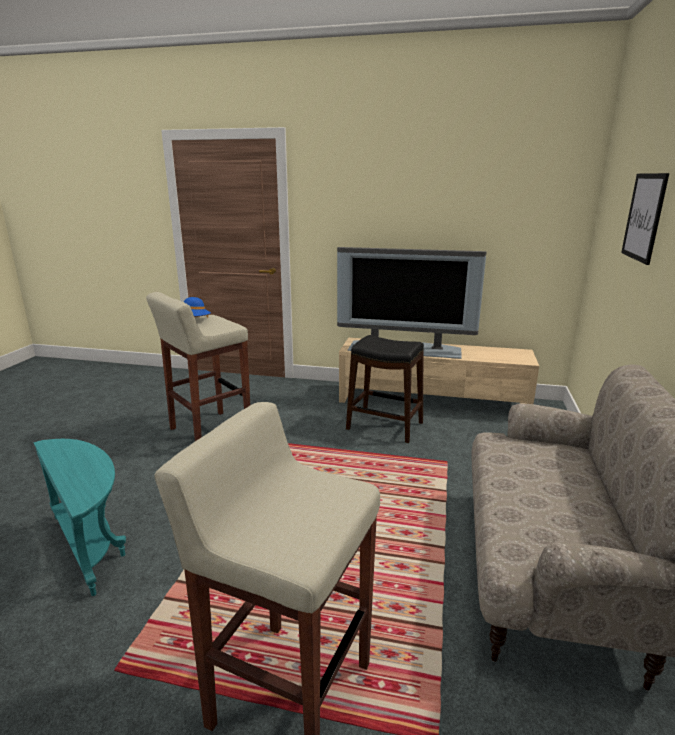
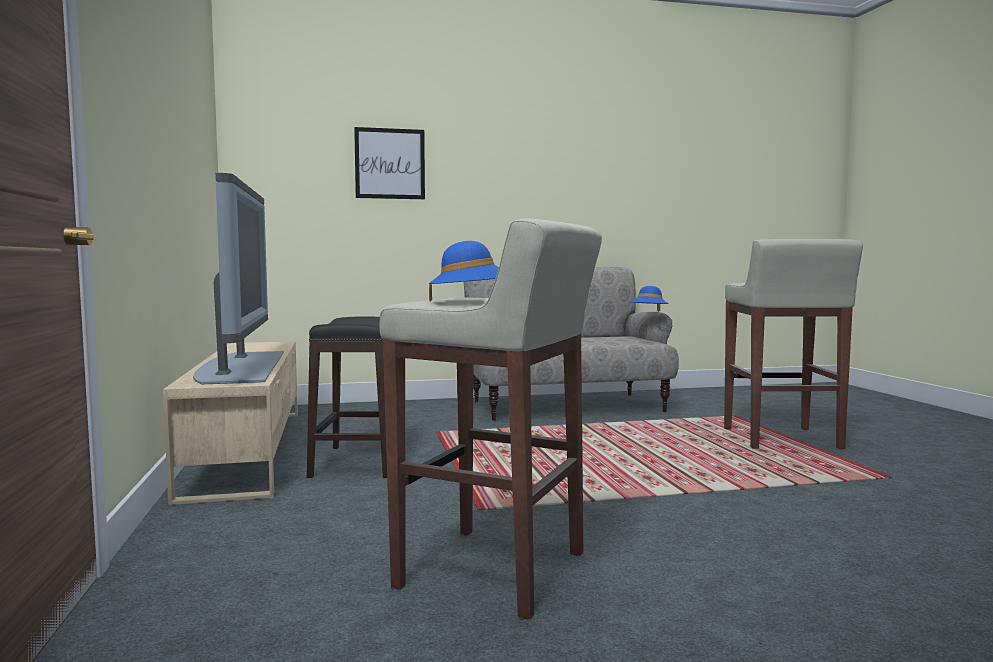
camera: 115 degrees left, 15 degrees down
(91, 545) = (864, 539): turquoise side table -> none
(539, 522) = (649, 312): none -> blue hat

